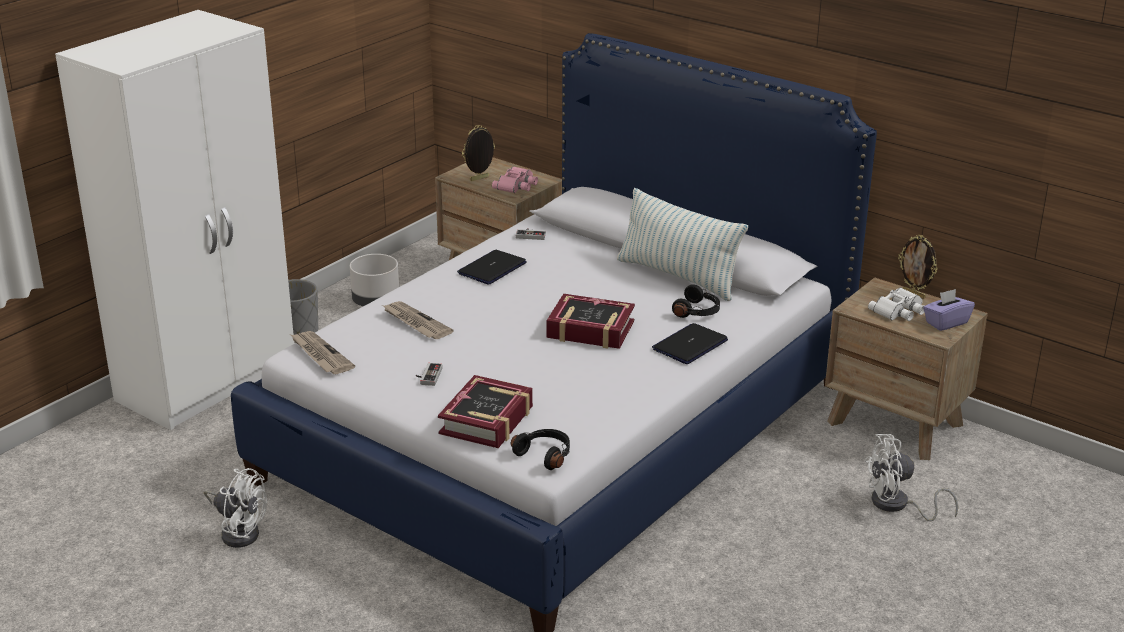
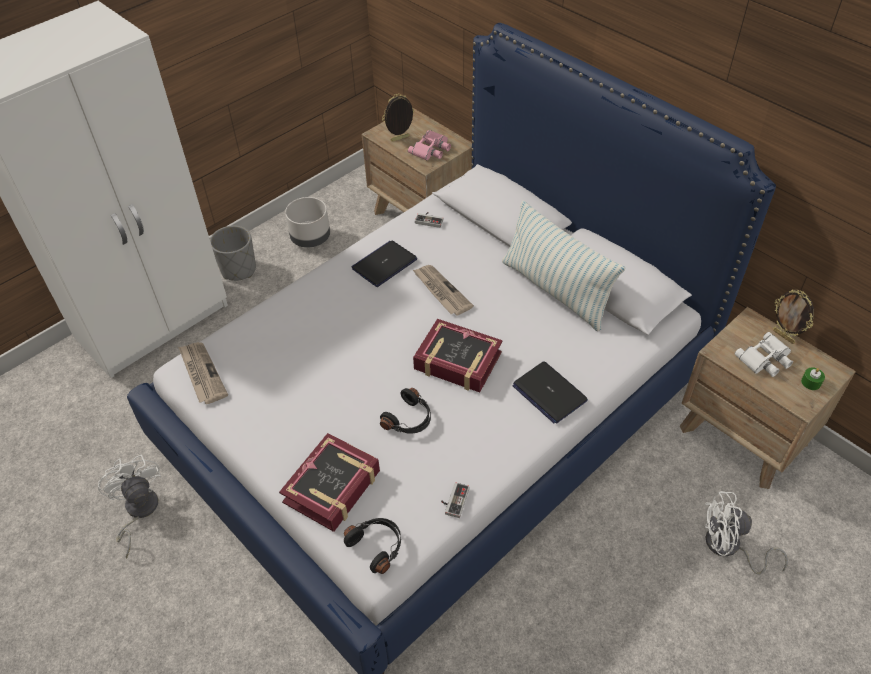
camera: 10 degrees right, 20 degrees up
(239, 531) = (138, 511): white fan -> white fan turned 150 degrees counterclockwise
(415, 322) = (297, 337): newspaper -> newspaper (441, 291)
(428, 376) = (292, 414): game controller -> game controller (453, 500)
(690, 345) = (549, 393): laptop -> laptop turned 90 degrees counterclockwise
(698, 311) = (565, 343): black headphones -> black headphones (409, 419)
(946, 322) = (811, 382): purple tissue box -> green candle

